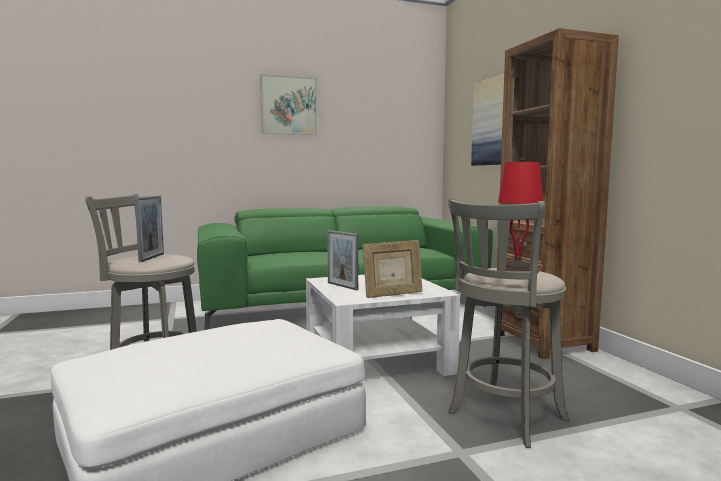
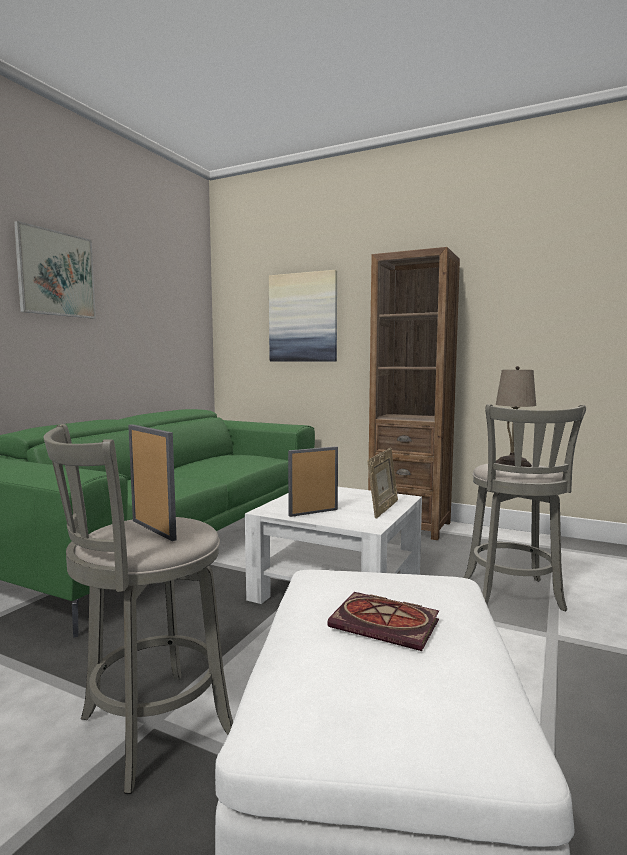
camera: 45 degrees left, 0 degrees up
(208, 345) = (387, 624): none -> book
(342, 286) = (313, 512): picture frame -> picture frame turned 150 degrees clockwise
(517, 270) = (511, 464): red table lamp -> beige table lamp

